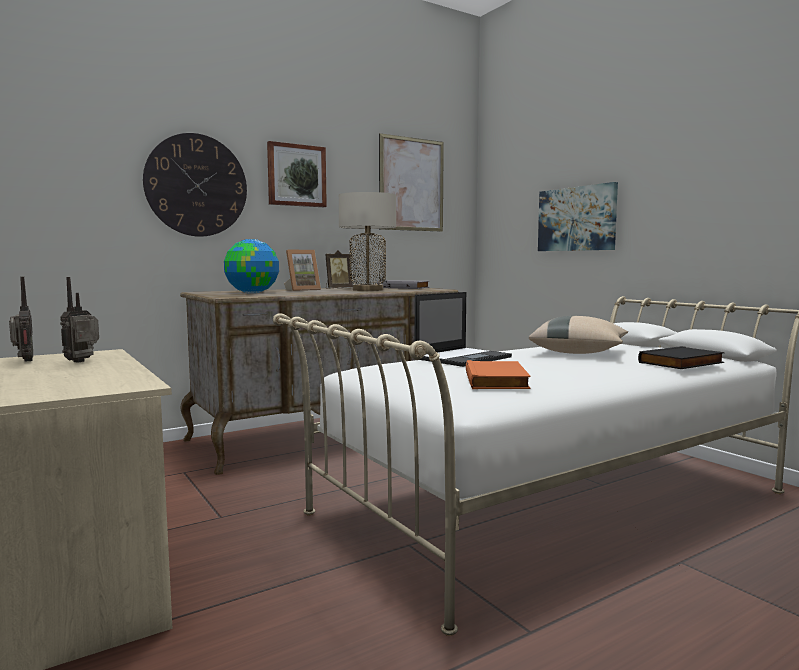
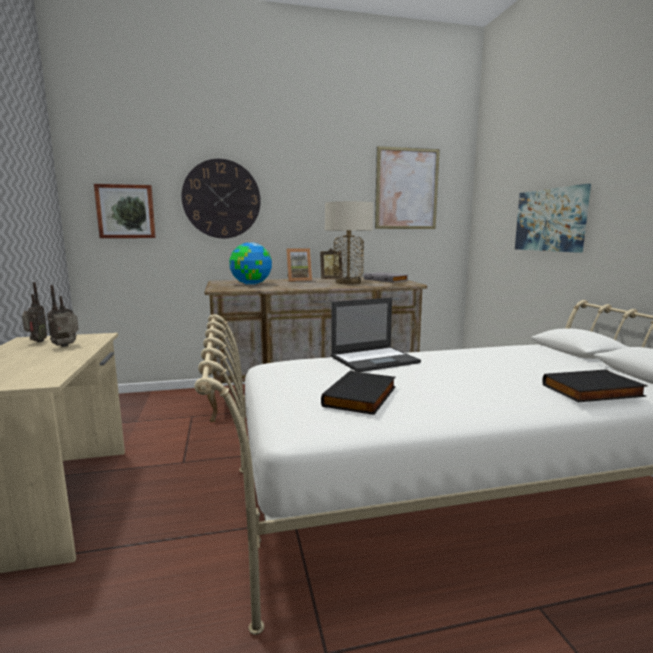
camera: 20 degrees right, 5 degrees up
(296, 175) = (302, 187): picture -> picture (126, 211)
(498, 380) = (362, 397): orange book -> black book
(579, 352) = (496, 362): beige pillow -> none

